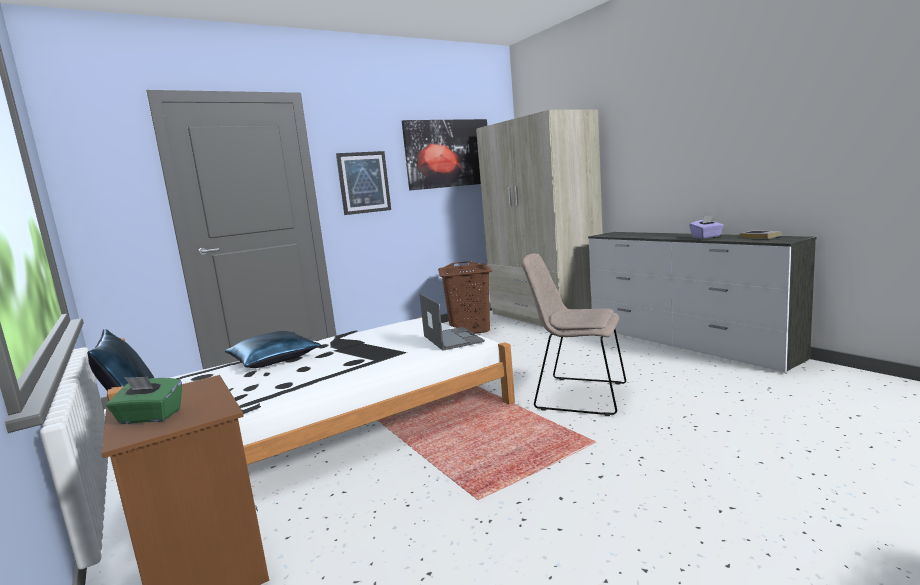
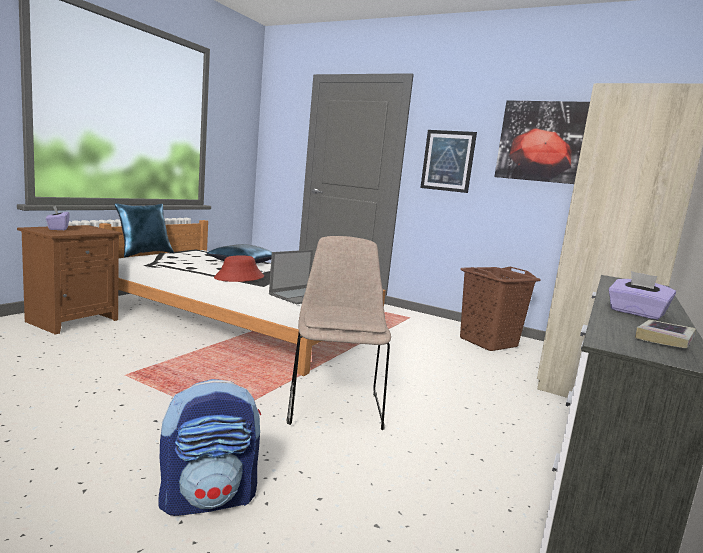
camera: 60 degrees right, 0 degrees up
(150, 417) = (58, 228): green tissue box -> purple tissue box
(358, 361) = (239, 277): none -> red hat
(728, 451) = (209, 498): none -> backpack

